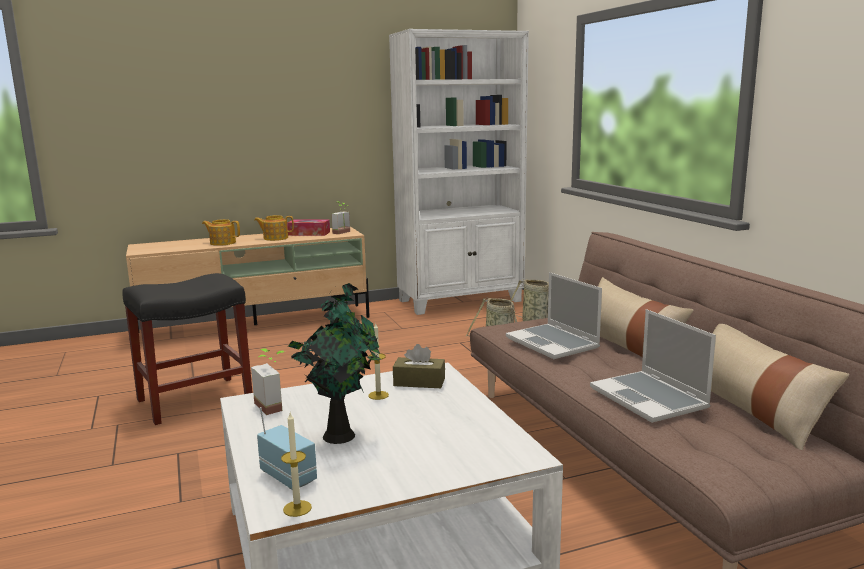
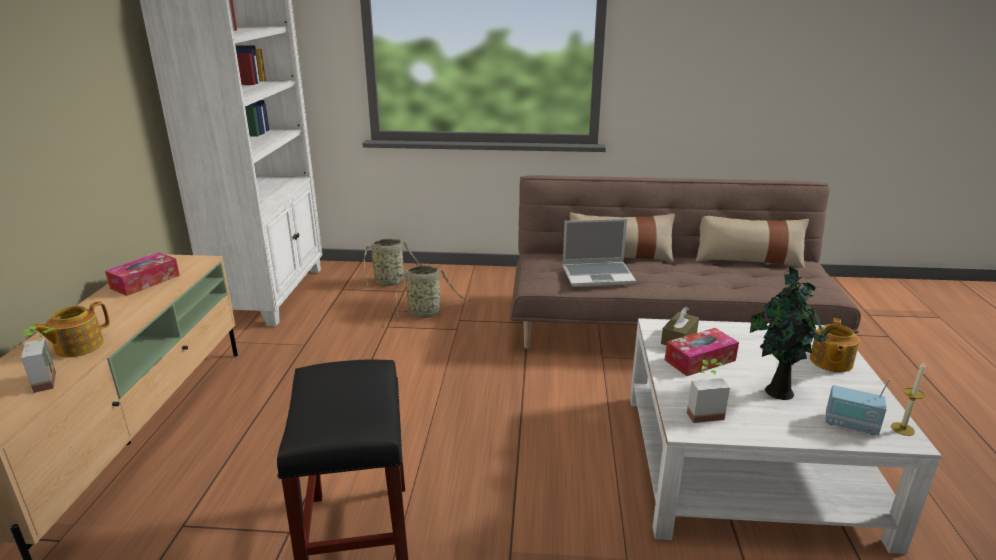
camera: 65 degrees left, 10 degrees up
(275, 238) = (128, 306): teapot -> teapot (830, 362)
(289, 476) = (850, 425): radio -> radio turned 135 degrees counterclockwise
(344, 233) = (186, 263): potted plant -> potted plant (53, 380)
(378, 395) = (700, 360): candle -> tissue box
(650, 398) = (723, 278): laptop -> none

